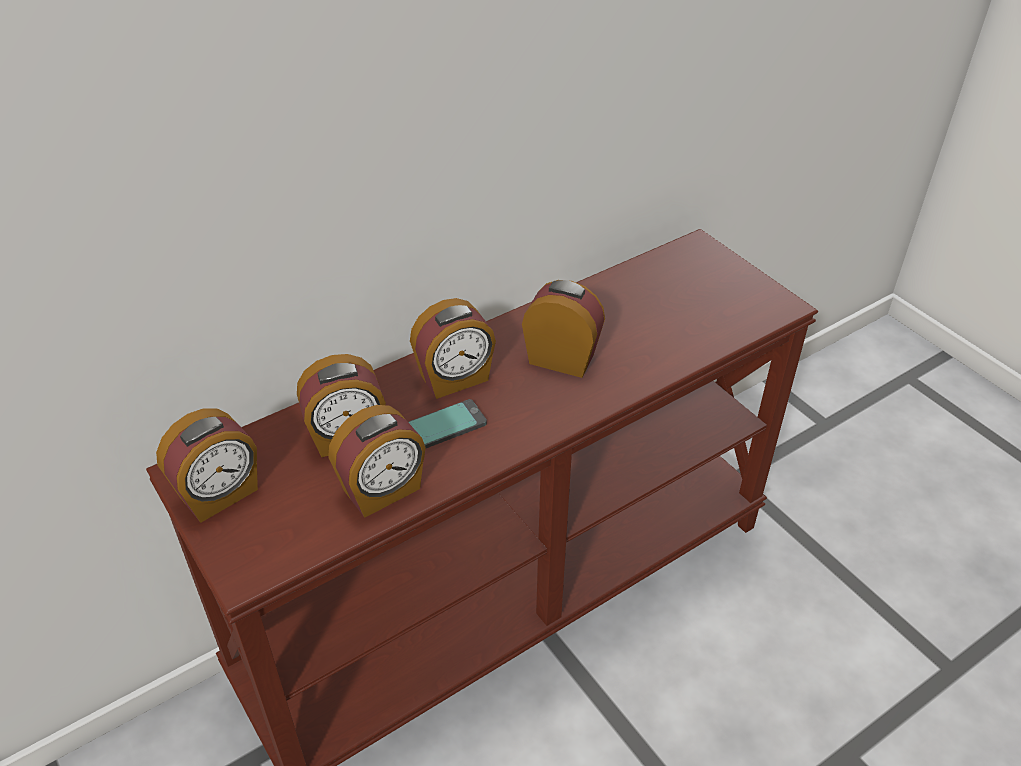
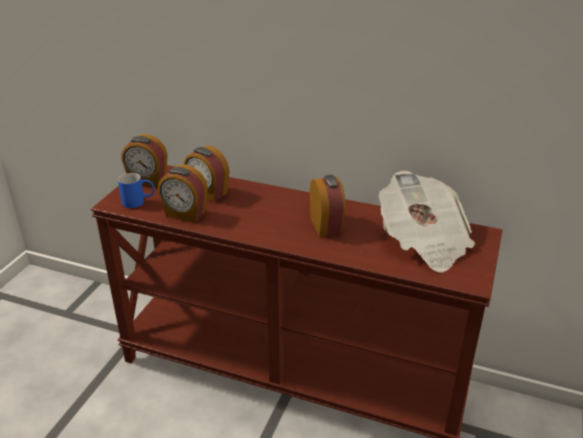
camera: 55 degrees right, 10 degrees down
(281, 534) = (139, 202): none -> blue mug
(444, 426) = (241, 213): phone -> none
(455, 379) = (274, 203): alarm clock -> none
(675, 298) = (423, 242): none -> newspaper

